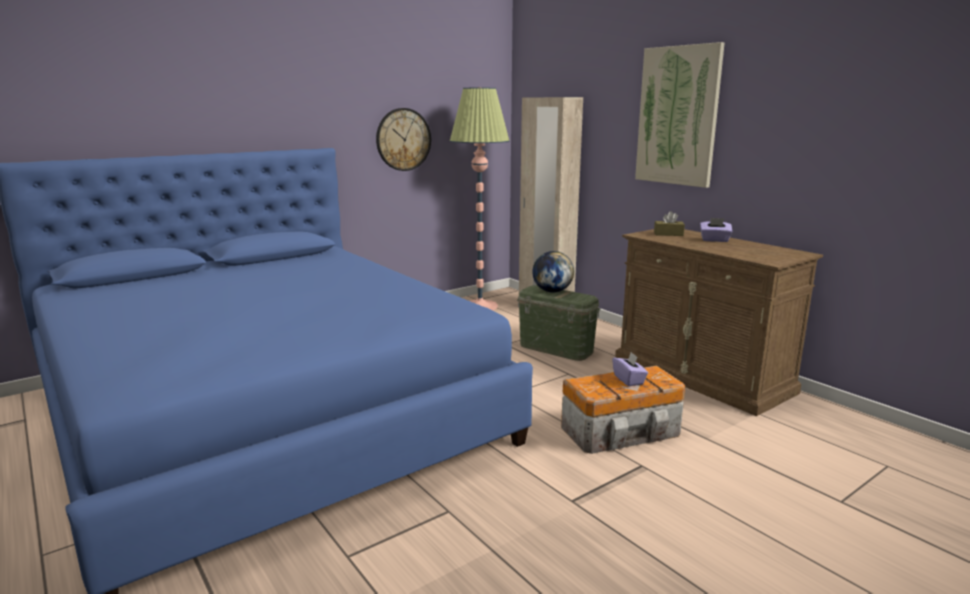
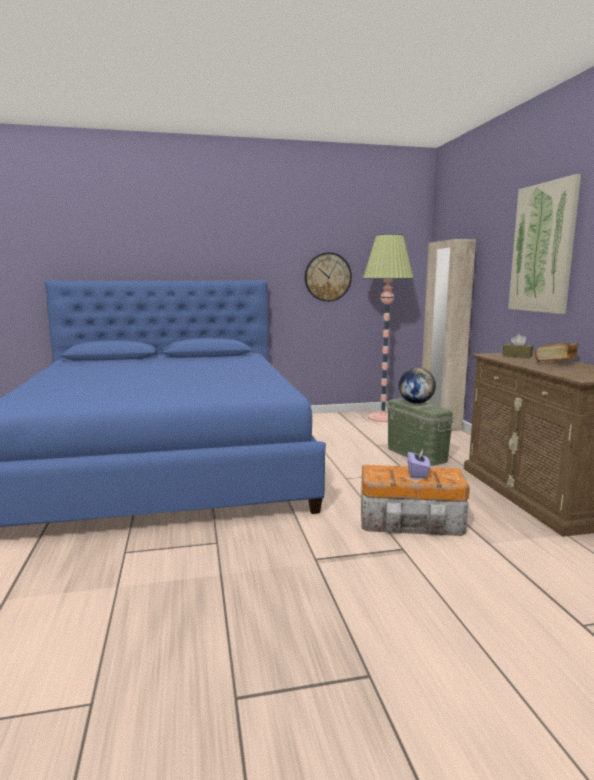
camera: 25 degrees right, 5 degrees down
(714, 240) = (556, 362): purple tissue box -> book

